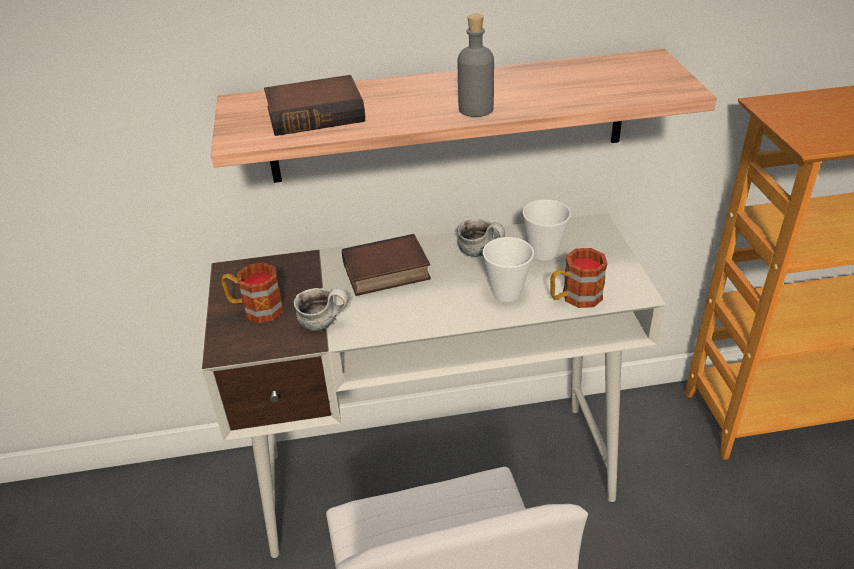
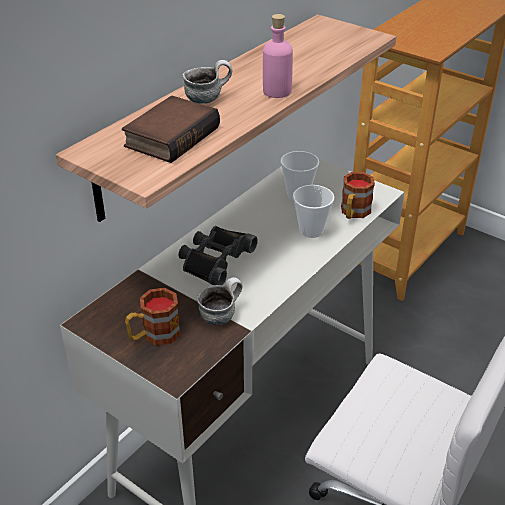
camera: 45 degrees left, 0 degrees up
(385, 273) = (214, 259): book -> black binoculars
(475, 109) = (277, 91): grey bottle -> pink bottle
(481, 252) = (258, 213): mug -> mug (208, 98)

